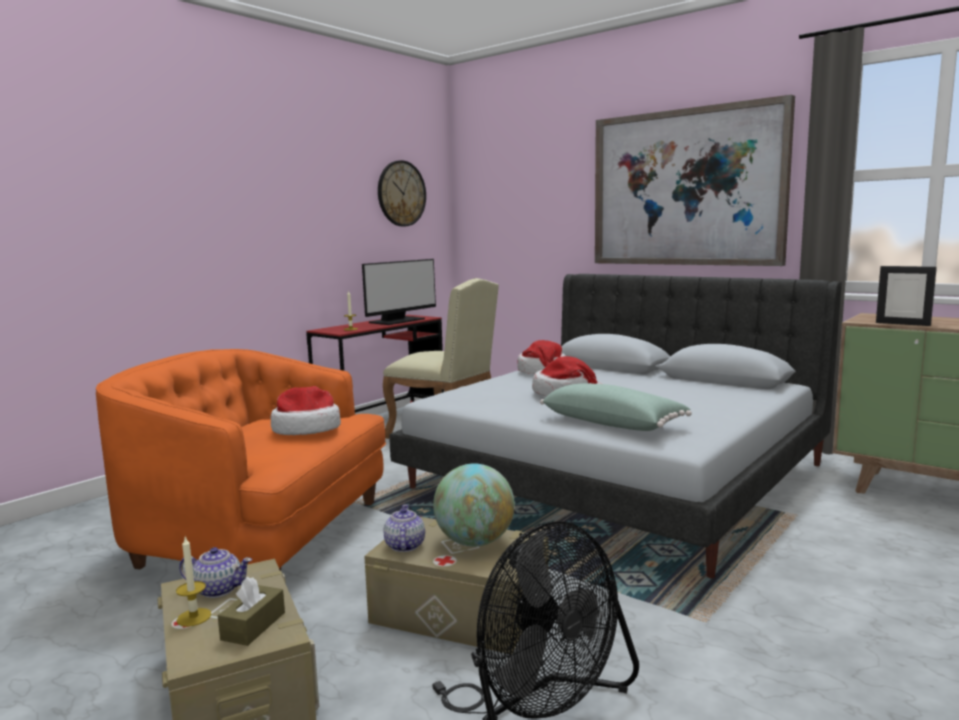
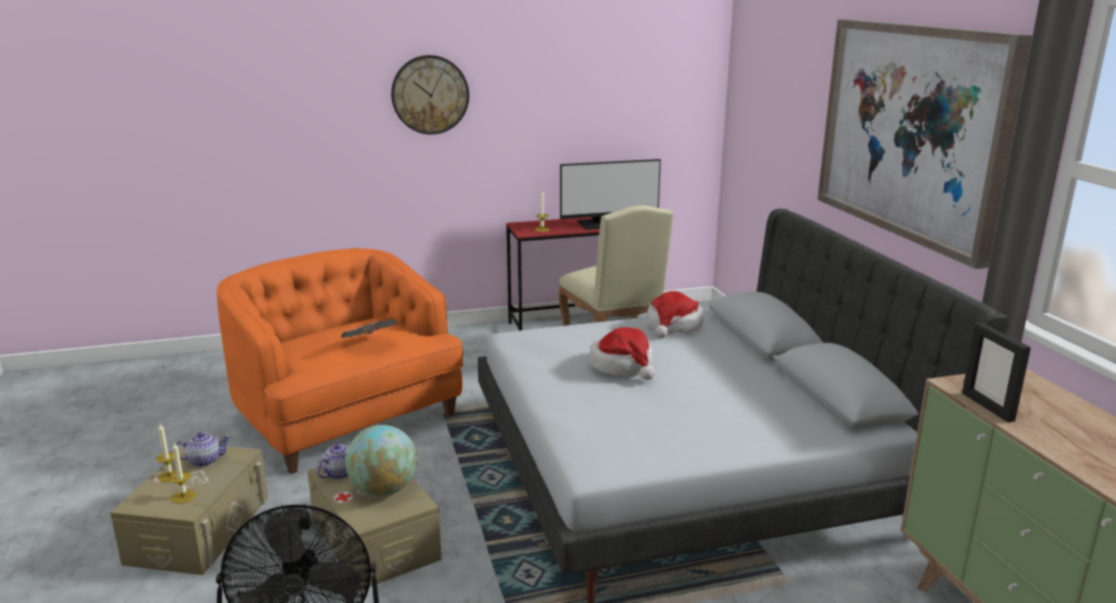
camera: 35 degrees right, 10 degrees up
(218, 589) = (204, 461): teapot -> teapot turned 60 degrees counterclockwise
(253, 626) = (184, 496): brown tissue box -> candle
(306, 429) = (369, 343): hat -> newspaper
(401, 193) = (646, 78): wall clock -> wall clock (430, 95)
(613, 423) = (591, 420): green pillow -> none

